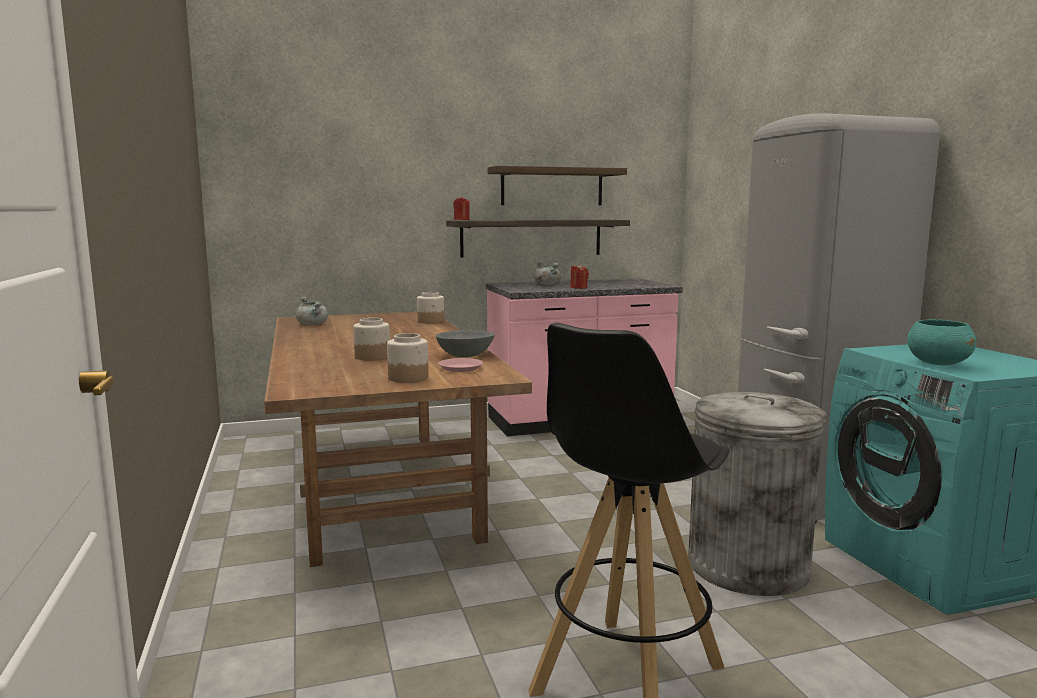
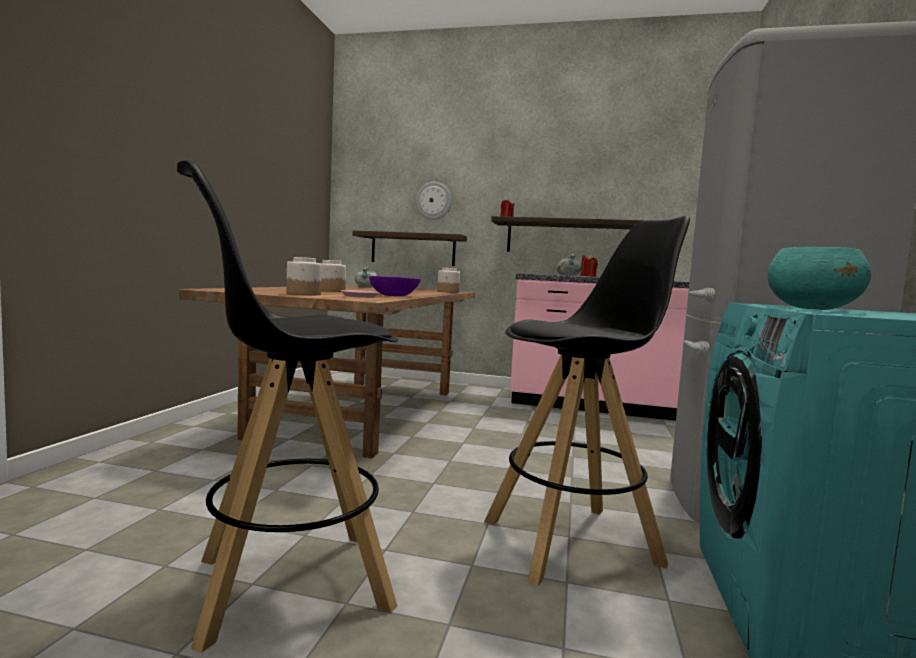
camera: 30 degrees right, 5 degrees down
(361, 197) = (434, 200): none -> wall clock
(466, 355) = (394, 296): grey bowl -> purple bowl
(552, 187) = (594, 194): shelf -> shelf (413, 249)
(748, 565) = (573, 542): grey trash can -> black stool

